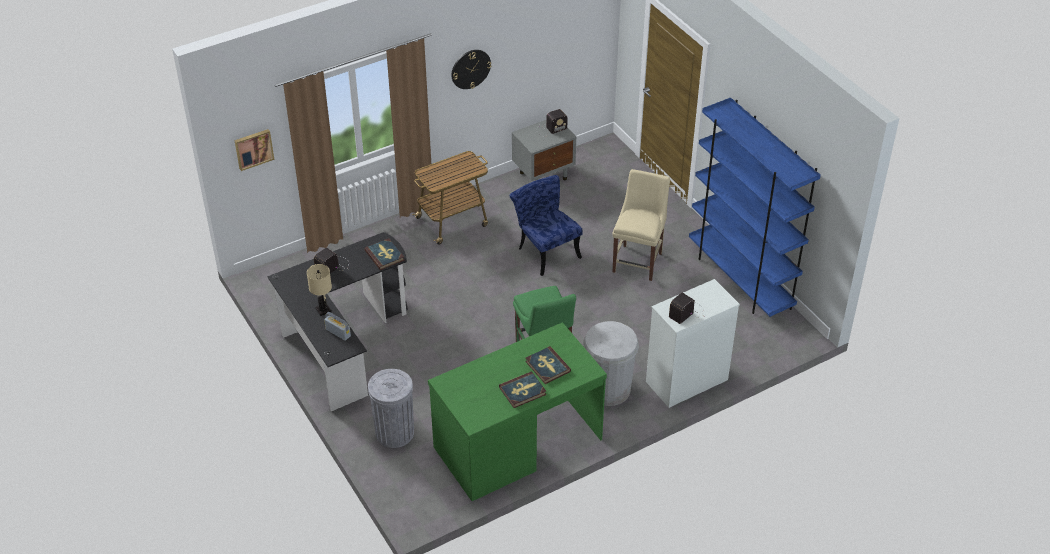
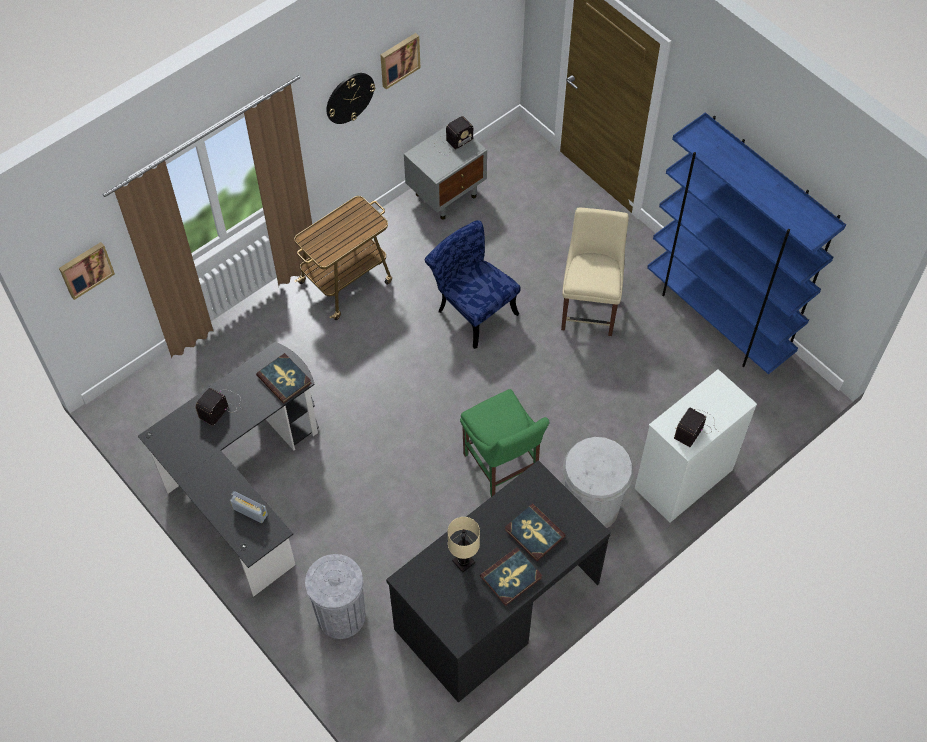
camera: 10 degrees left, 15 degrees up
(323, 310) = (223, 479): beige table lamp -> beige table lamp (463, 562)
(512, 48) = (399, 59): none -> picture
(517, 443) = (496, 605): green desk -> black desk

